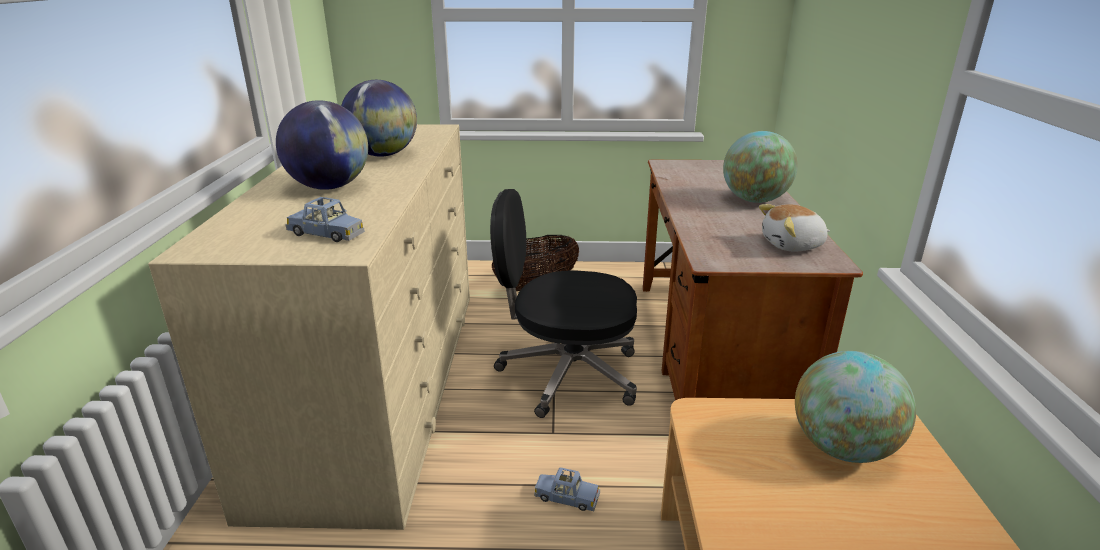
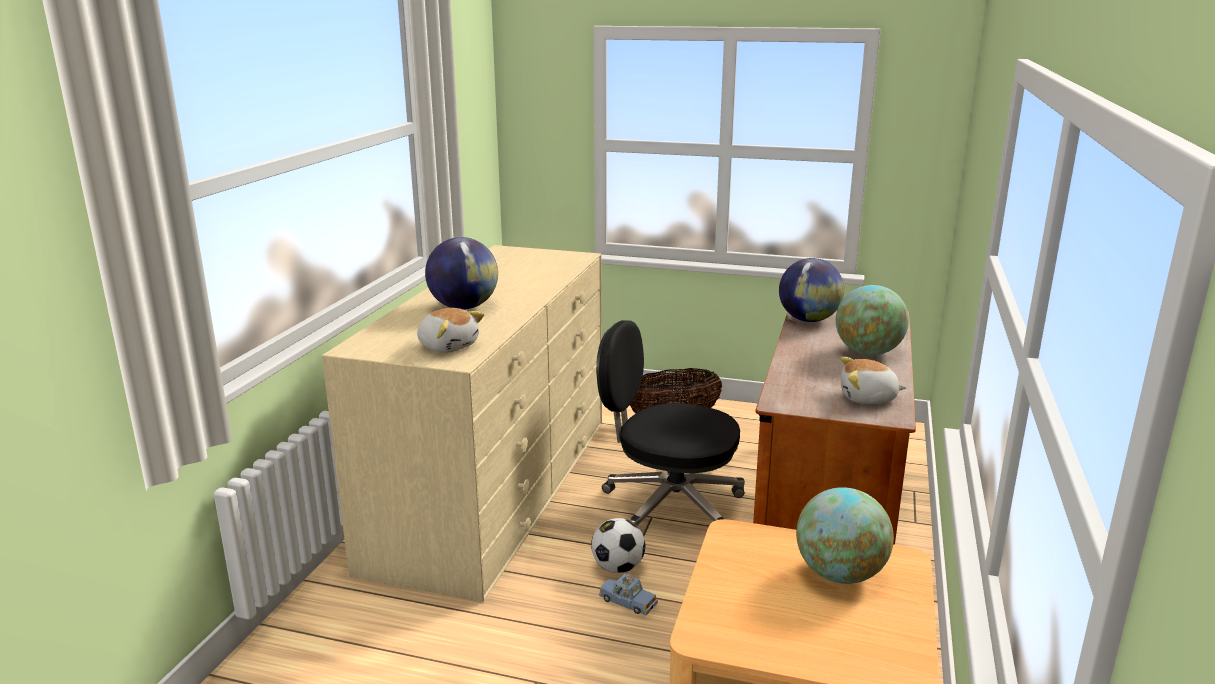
camera: 15 degrees right, 5 degrees down
(327, 233) = (448, 346): blue toy car -> plush toy
(383, 155) = (519, 280): globe -> globe (808, 320)
(541, 456) = (618, 568): none -> football

